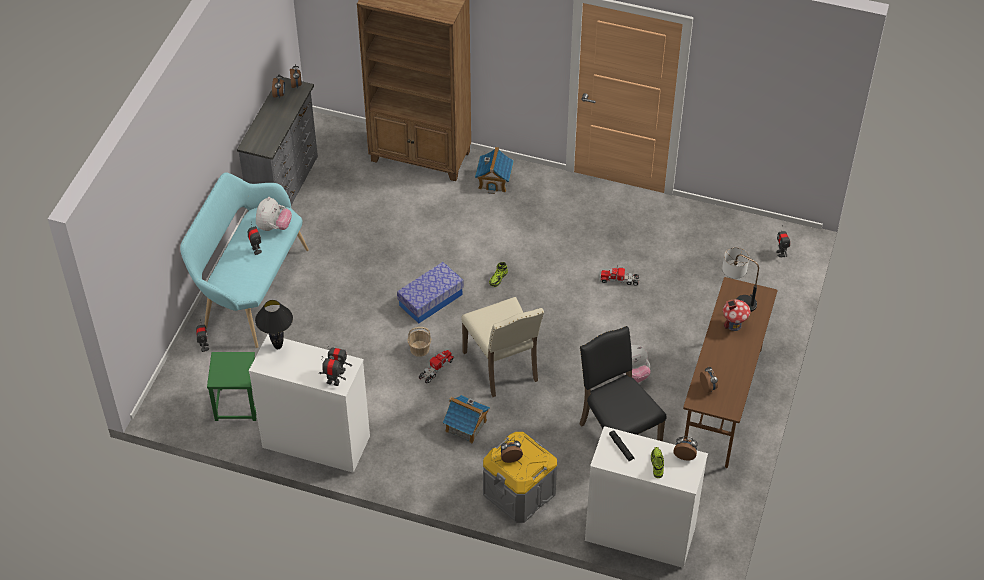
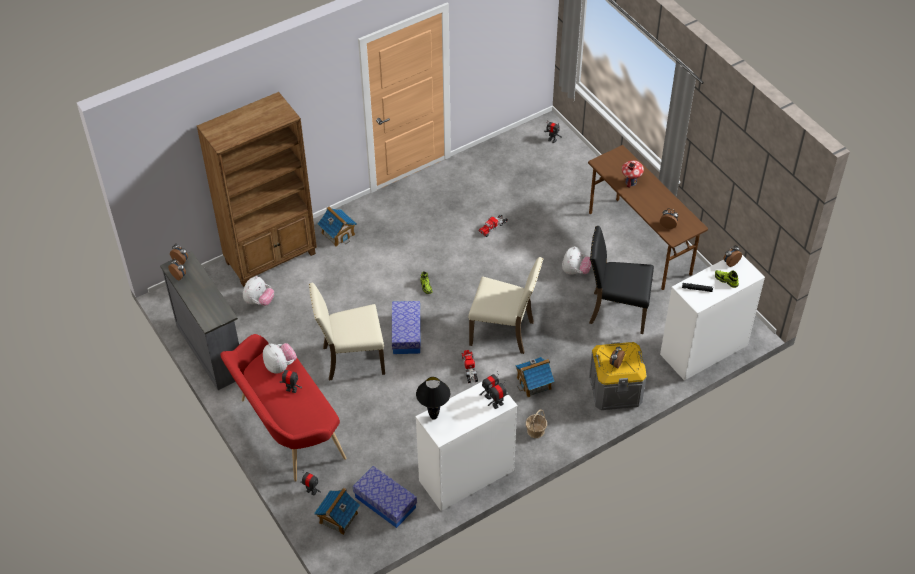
camera: 50 degrees left, 0 degrees up
(193, 382) = (338, 518): none -> toy house
(237, 404) = (385, 502): green stool -> storage box
(250, 289) = (286, 430): turquoise bench -> red bench
(365, 282) = (351, 359): none -> beige chair
(366, 181) = (259, 301): none -> plush toy
(419, 349) = (442, 366): basket -> basket (535, 431)
(736, 299) = (611, 167): table lamp -> none

